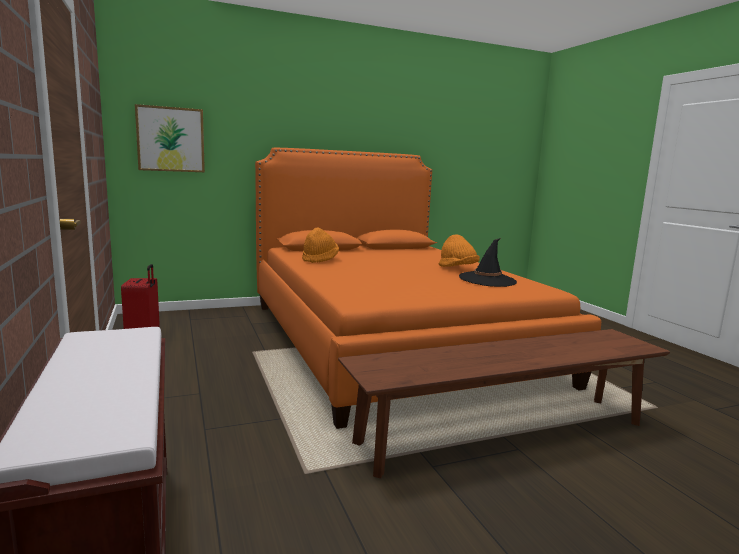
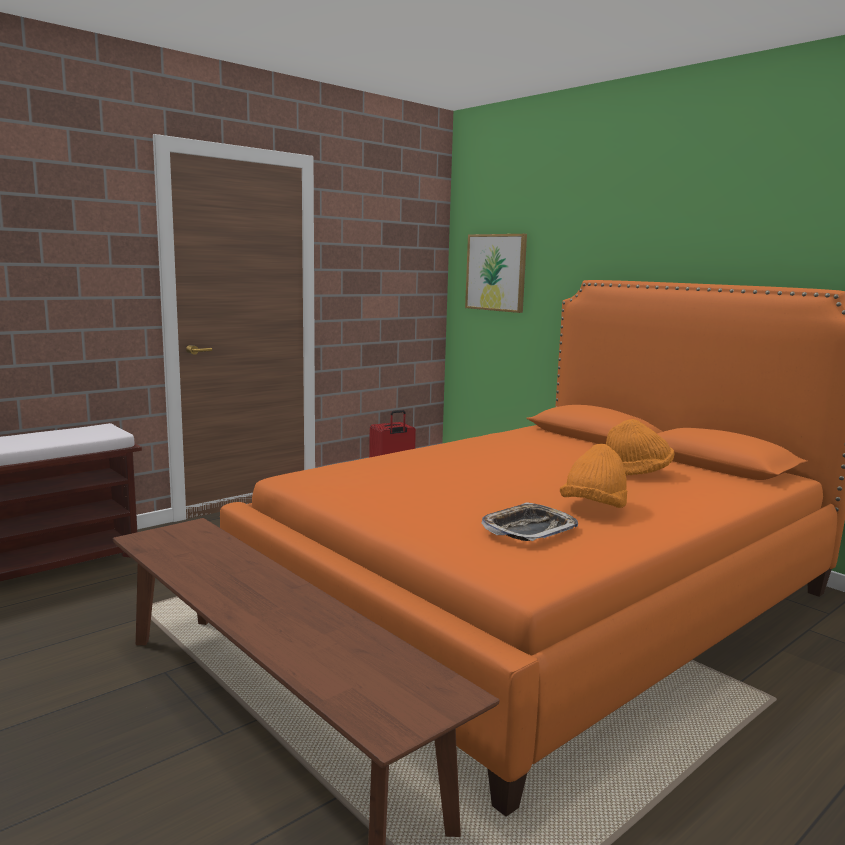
camera: 70 degrees right, 0 degrees up
(320, 259) = (506, 443): orange hat -> orange hat (636, 473)
(487, 280) = (529, 529): black hat -> tray

